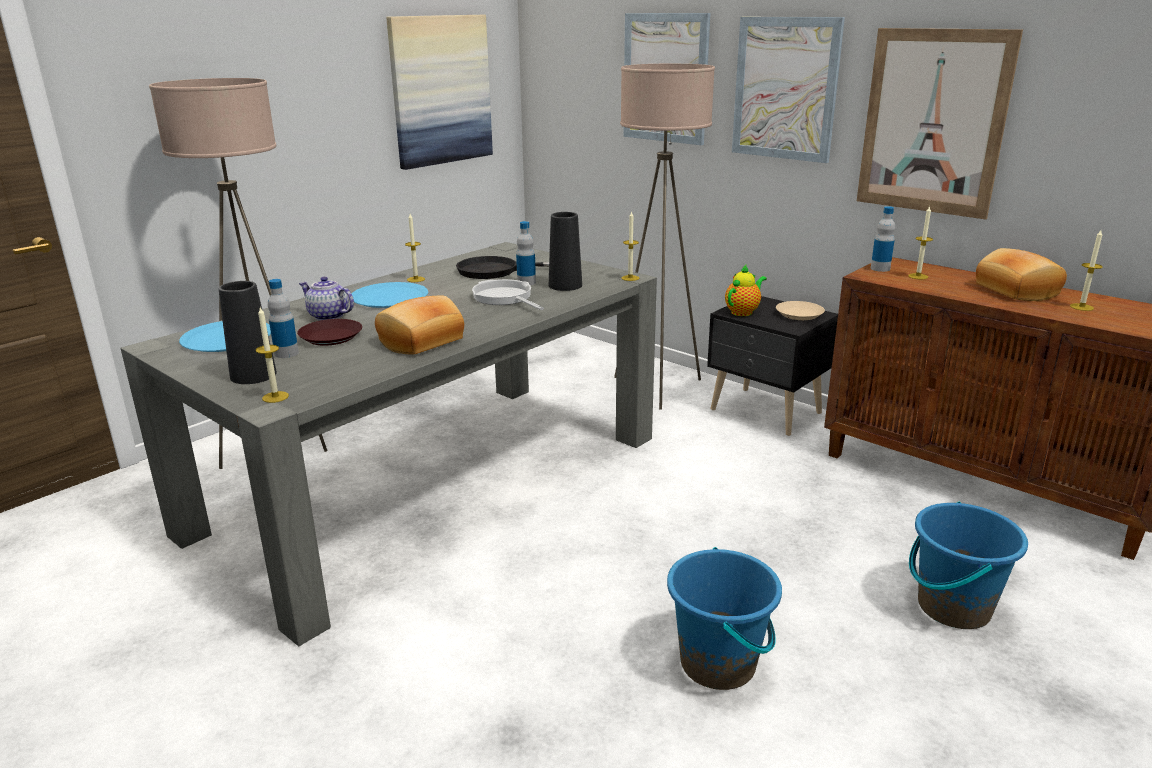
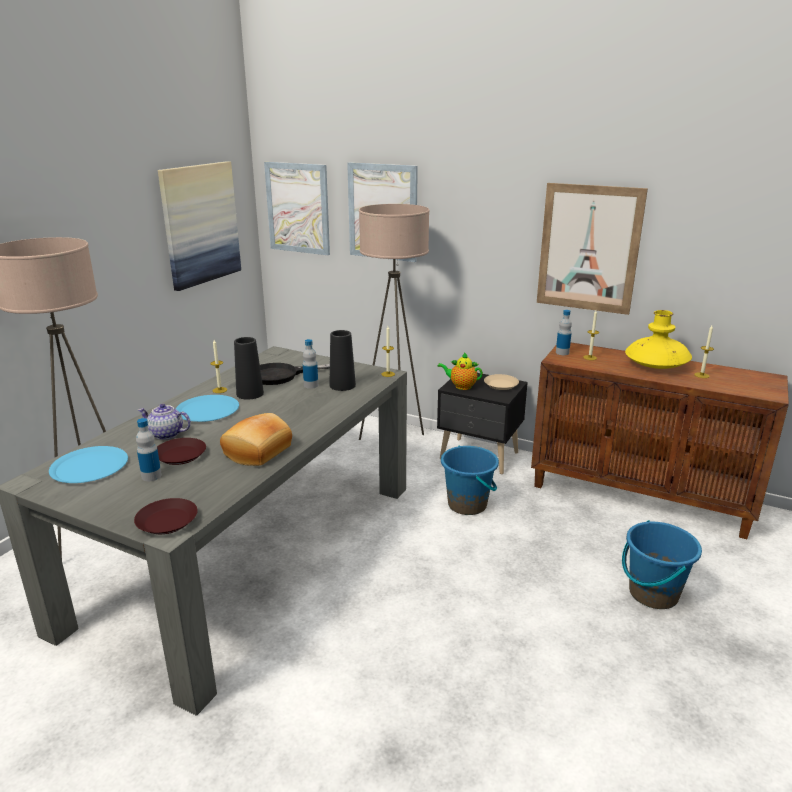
camera: 15 degrees left, 0 degrees up
(253, 375) = (135, 501): black vase -> black vase (250, 394)
(275, 397) = (167, 521): candle -> brown plate
(504, 298) = (301, 402): frying pan -> none
(718, 664) = (518, 666): blue bucket -> blue bucket (467, 504)
(743, 312) = (461, 386): teapot -> teapot turned 105 degrees counterclockwise
(785, 89) = (479, 222): picture -> picture (298, 208)
(1015, 291) = (656, 365): bread -> yellow vase

